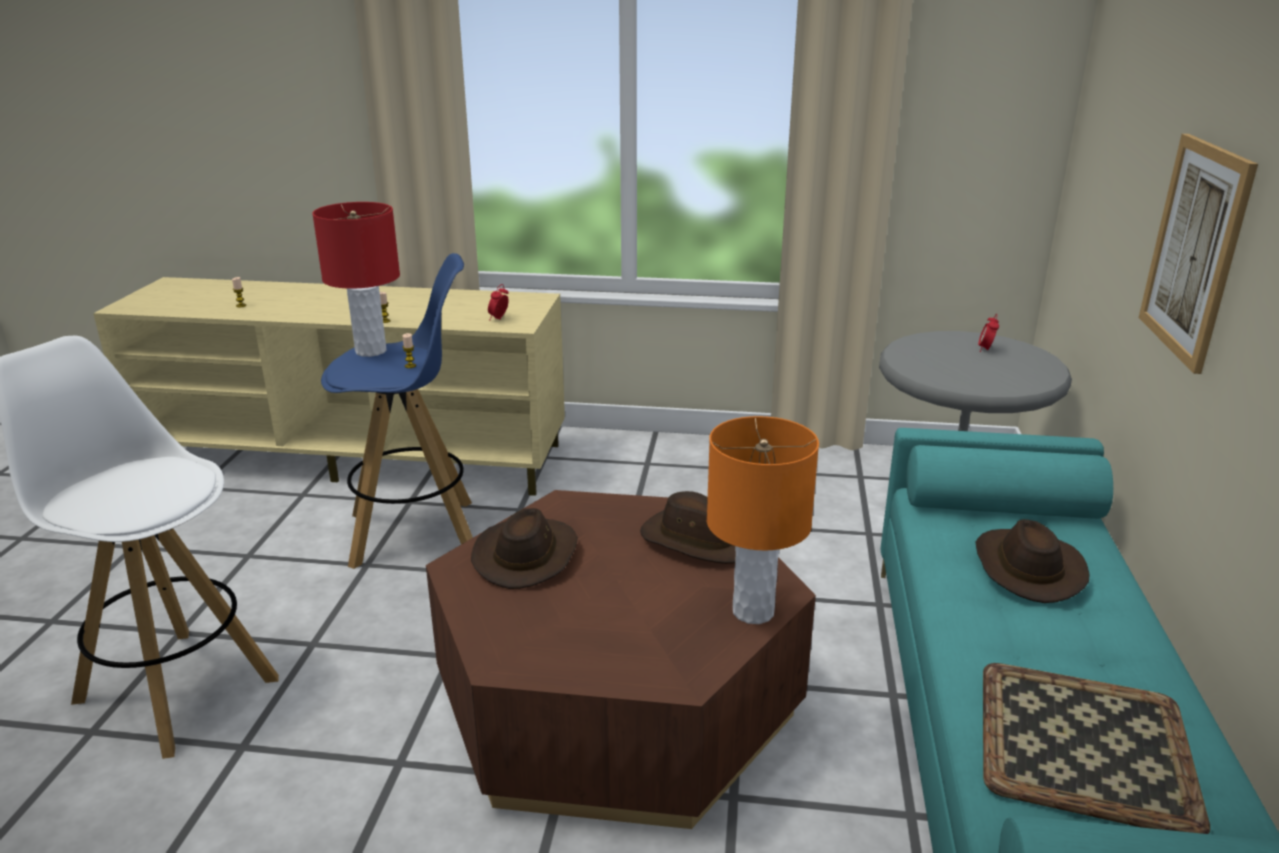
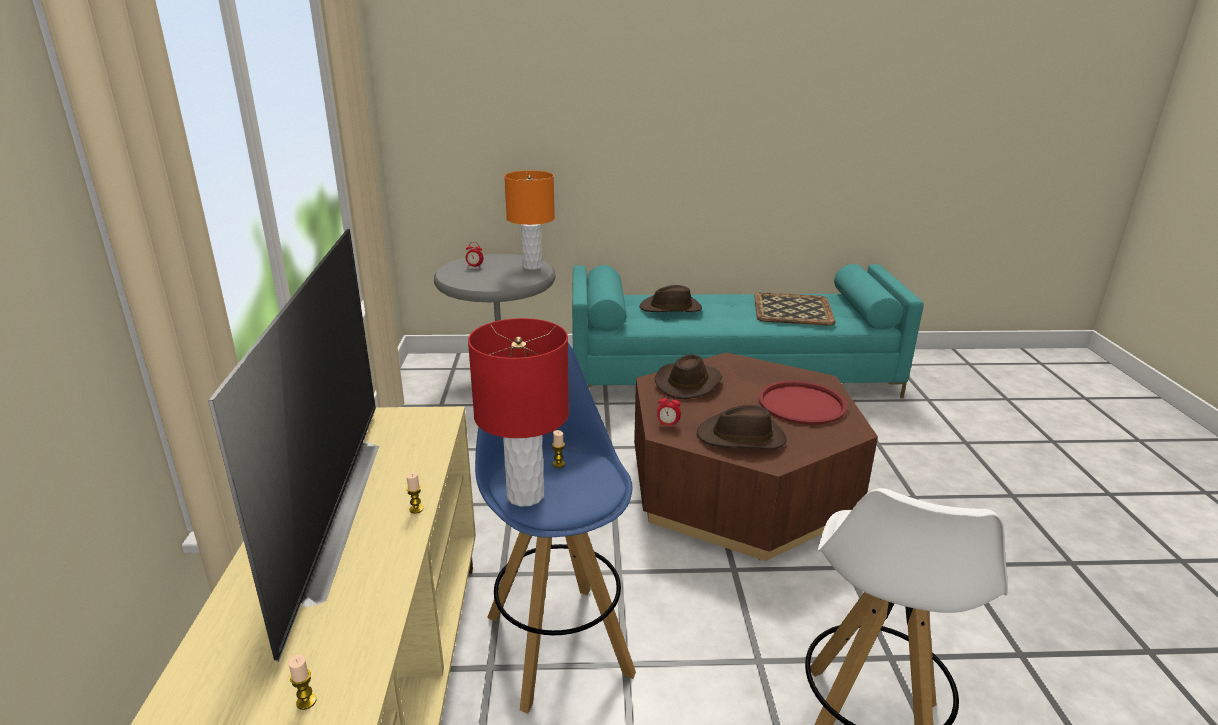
camera: 100 degrees left, 0 degrees up
(404, 300) = (321, 514): none -> television
(499, 319) = (416, 431): alarm clock -> alarm clock (667, 425)
(602, 631) = (802, 404): none -> red tray
(752, 611) = (752, 366): orange table lamp -> orange table lamp (532, 266)
(1194, 250) = (622, 145): picture -> none

